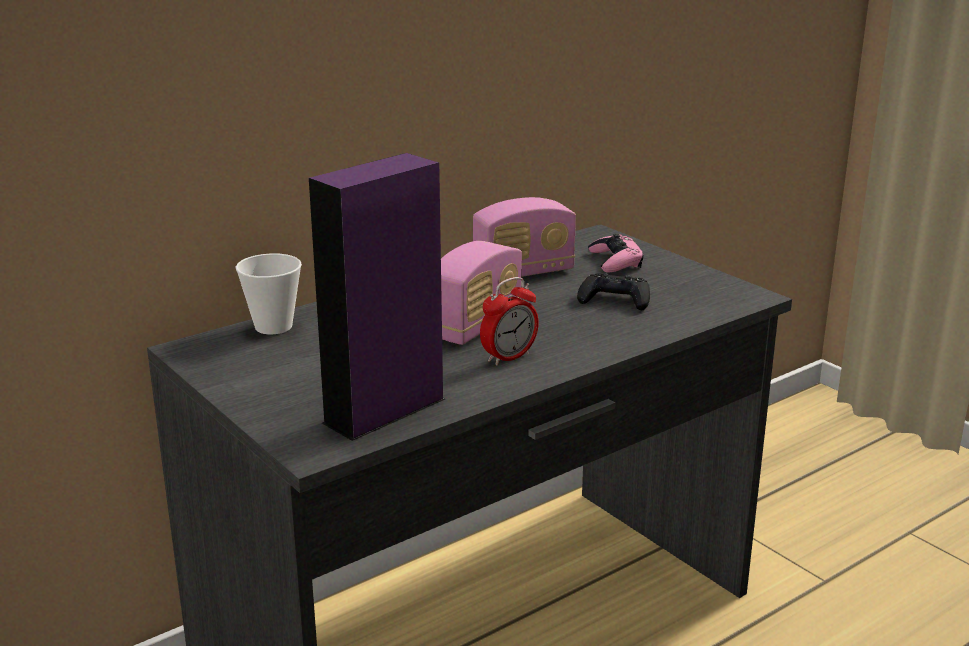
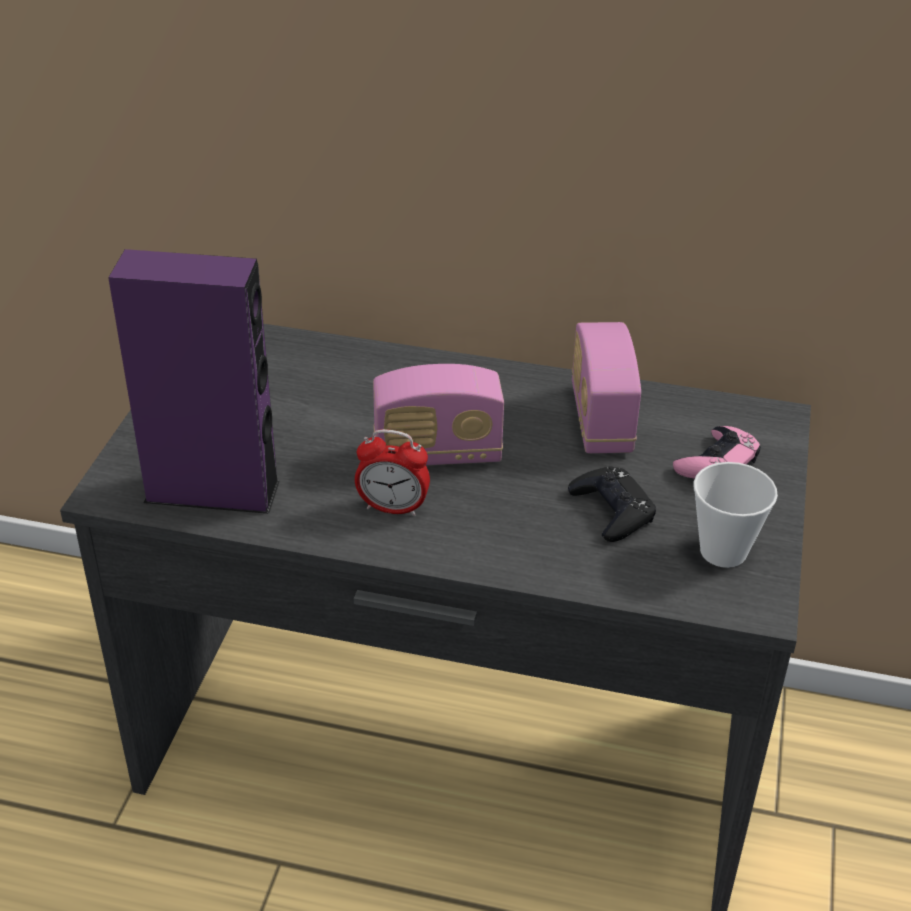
camera: 50 degrees right, 15 degrees up
(273, 326) = (302, 349): cup -> cup (723, 551)
(523, 272) = (600, 420): radio -> radio turned 60 degrees clockwise

